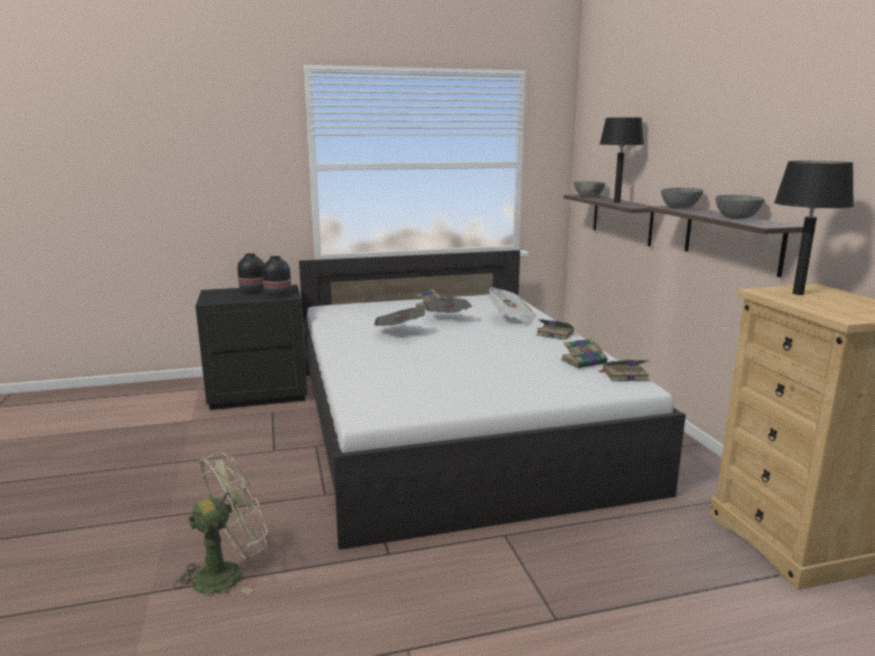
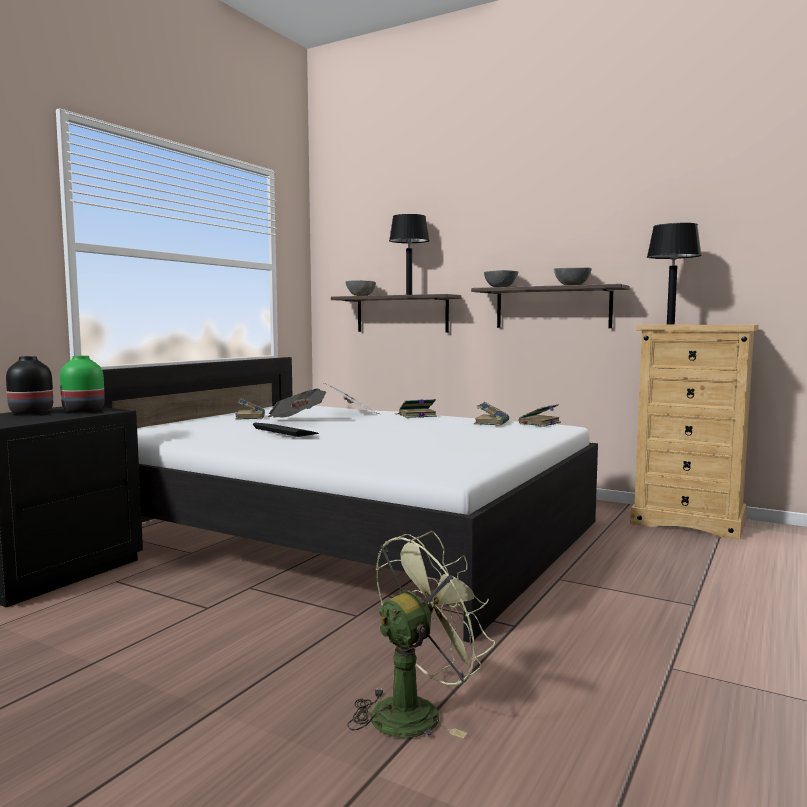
camera: 45 degrees left, 10 degrees down
(227, 572) = (416, 711): green fan -> green fan turned 45 degrees clockwise
(277, 294) = (82, 411): black vase -> green vase
(399, 332) = (285, 431): newspaper -> keyboard

